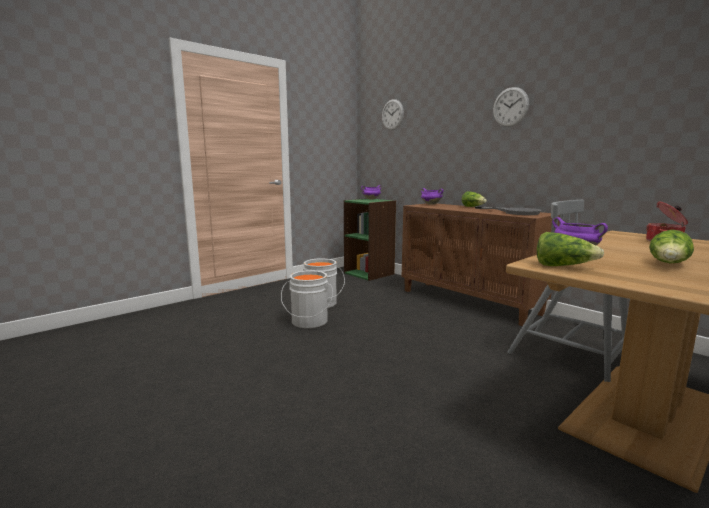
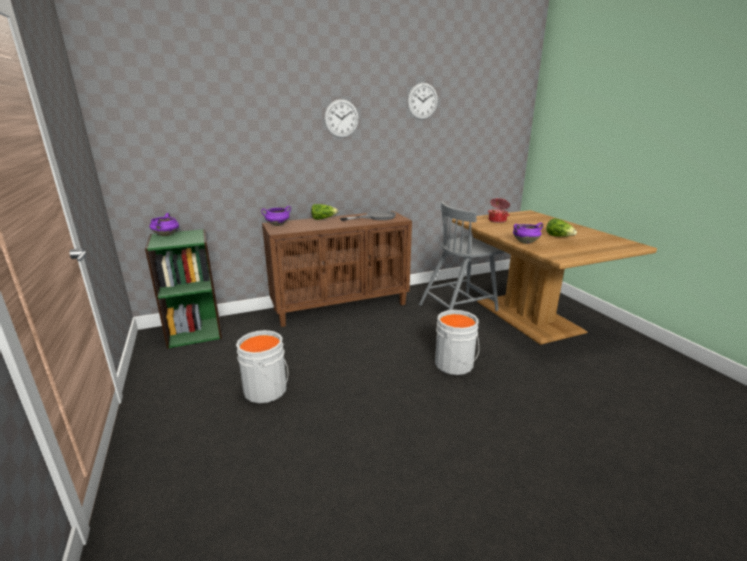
camera: 70 degrees left, 10 degrees up
(308, 322) = (319, 410): grey bucket -> grey bucket (455, 364)
(392, 114) = (172, 112): wall clock -> wall clock (422, 101)
(563, 266) = (567, 254): lettuce -> none

